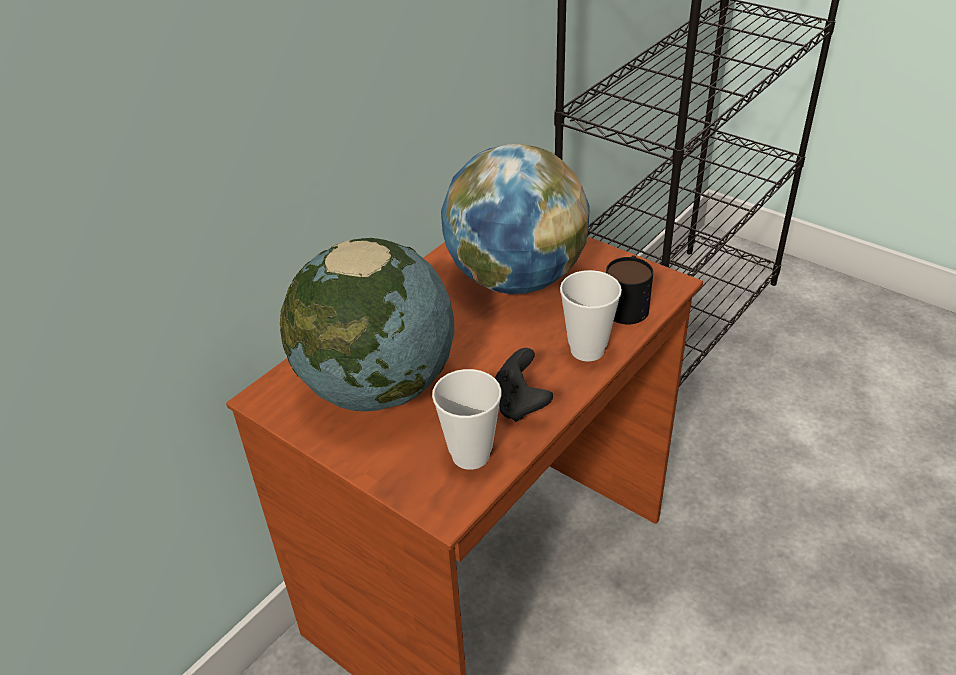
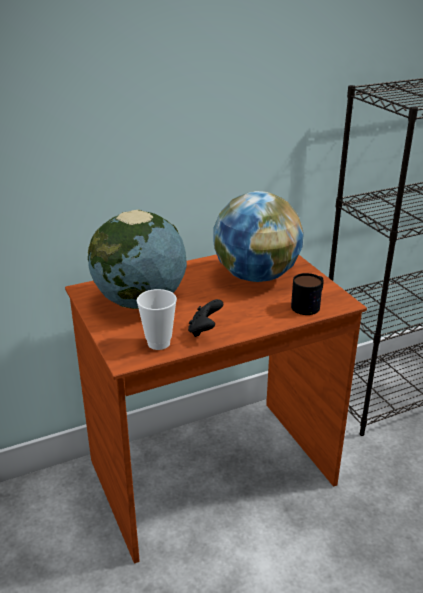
camera: 25 degrees right, 10 degrees down
(587, 350) = (265, 318): cup -> none

